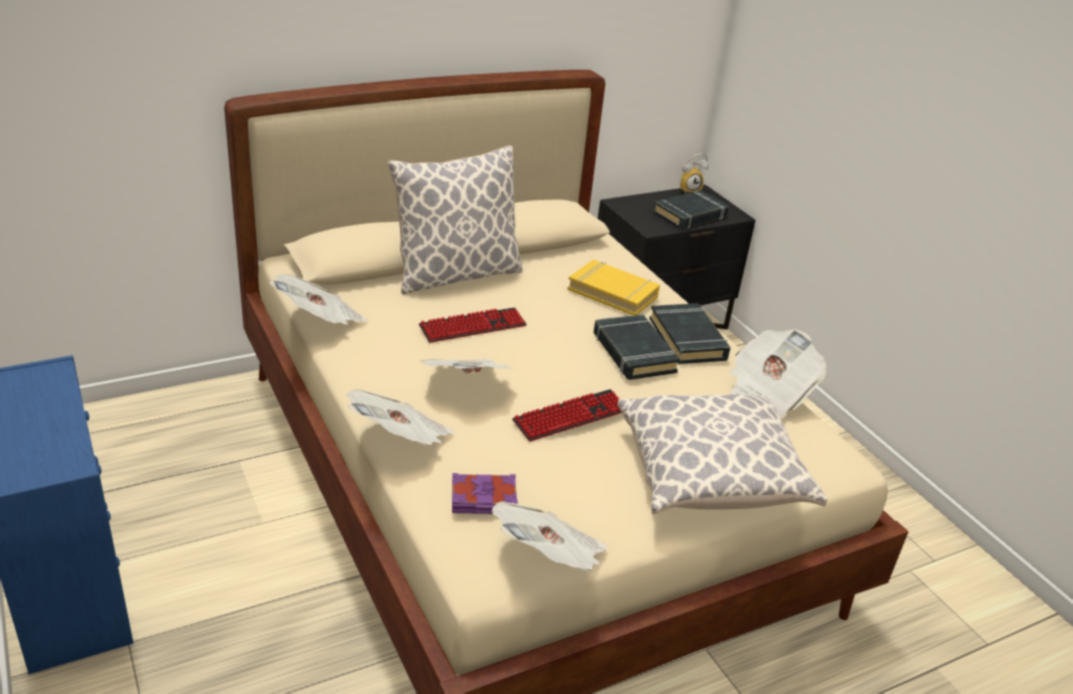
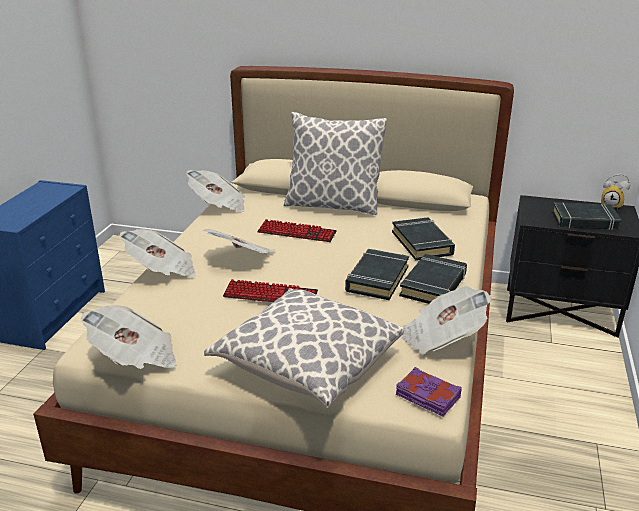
camera: 45 degrees right, 5 degrees down
(483, 500) = (148, 313): purple book -> purple book (427, 396)
(613, 293) = (422, 243): yellow book -> black book

